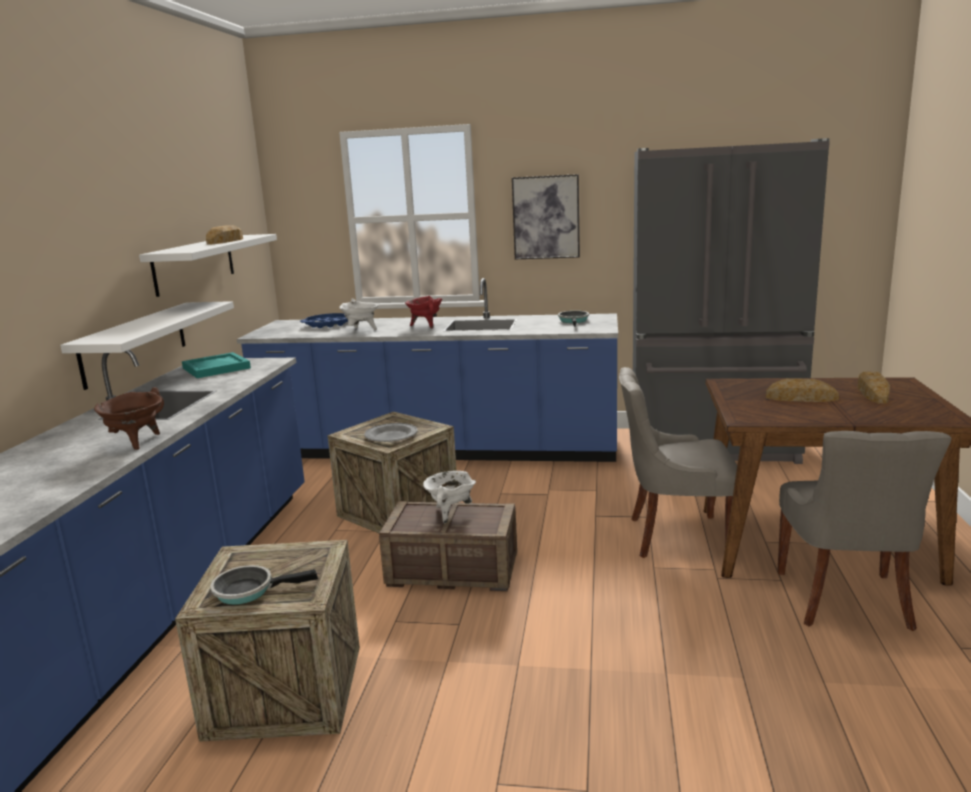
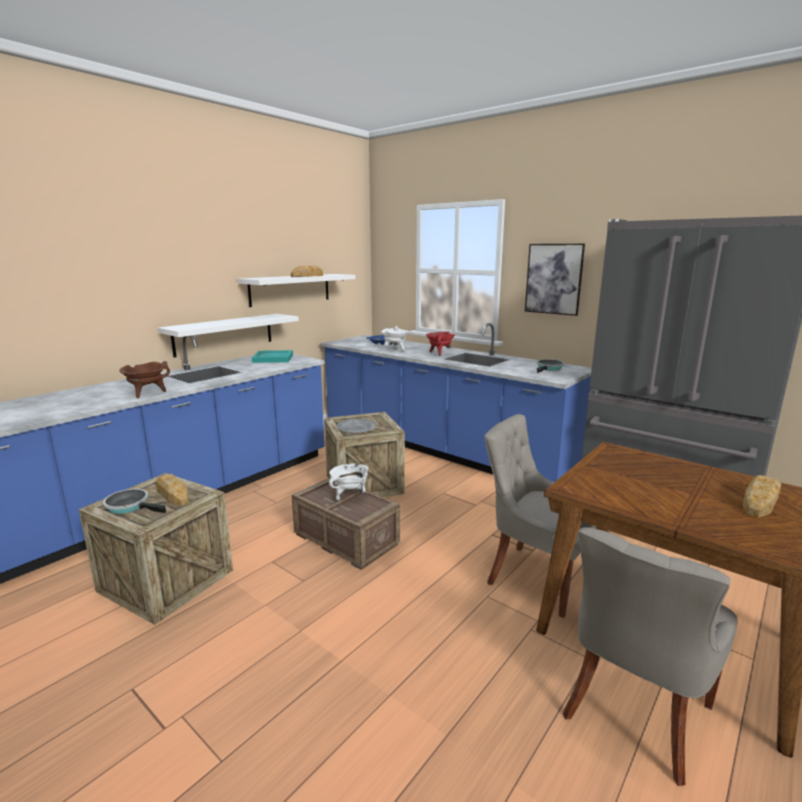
camera: 30 degrees right, 0 degrees up
(801, 398) = (665, 484): bread -> bread (172, 494)

